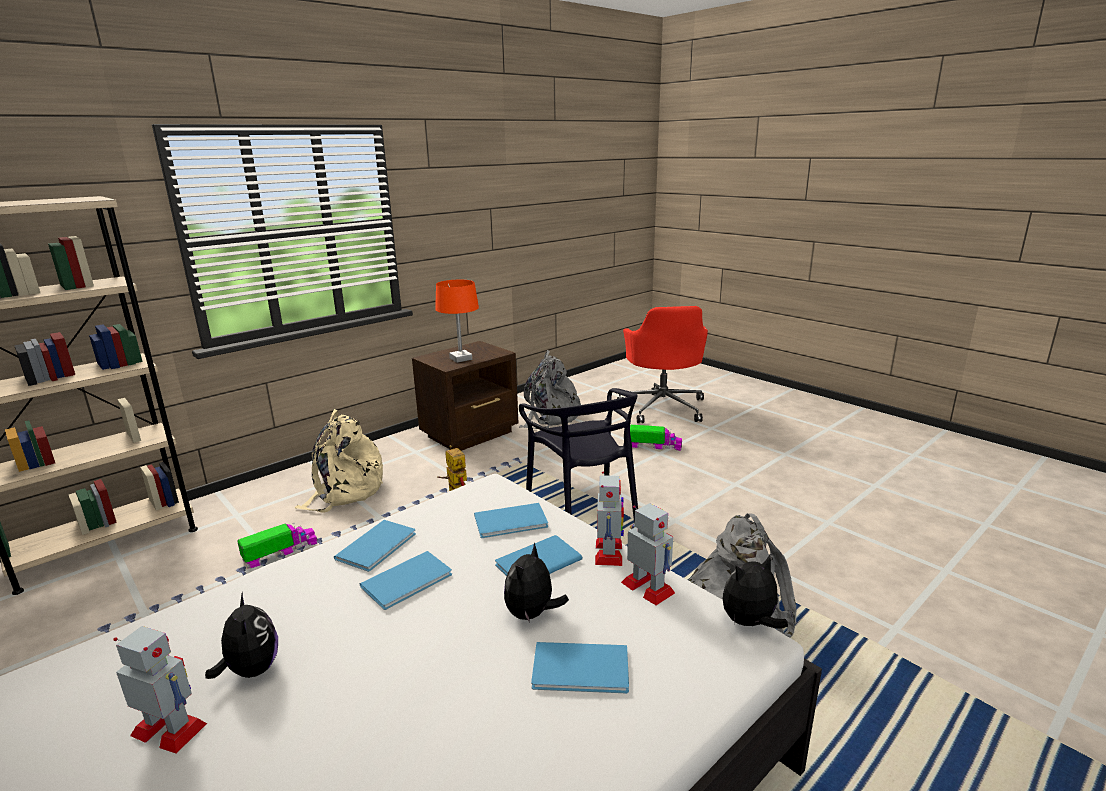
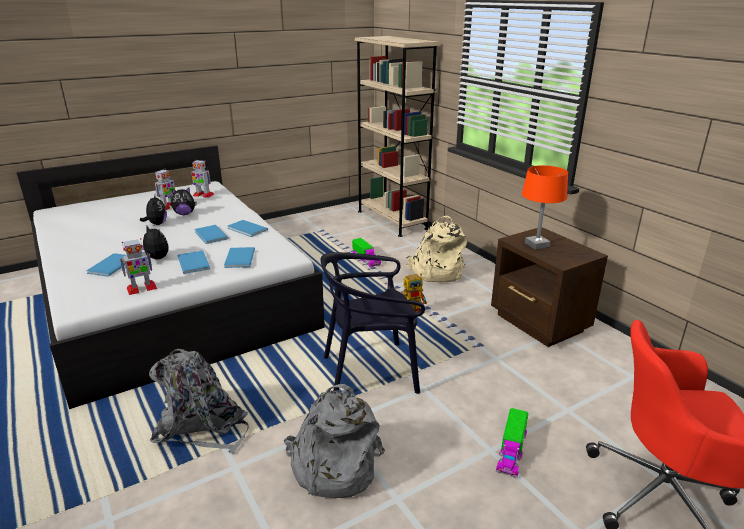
camera: 100 degrees right, 5 degrees up
(550, 416) = (597, 377): grey backpack -> grey backpack (333, 465)
(609, 552) = (183, 282): toy robot -> toy robot (203, 195)
(750, 623) = (84, 311): plush toy -> plush toy (156, 224)

